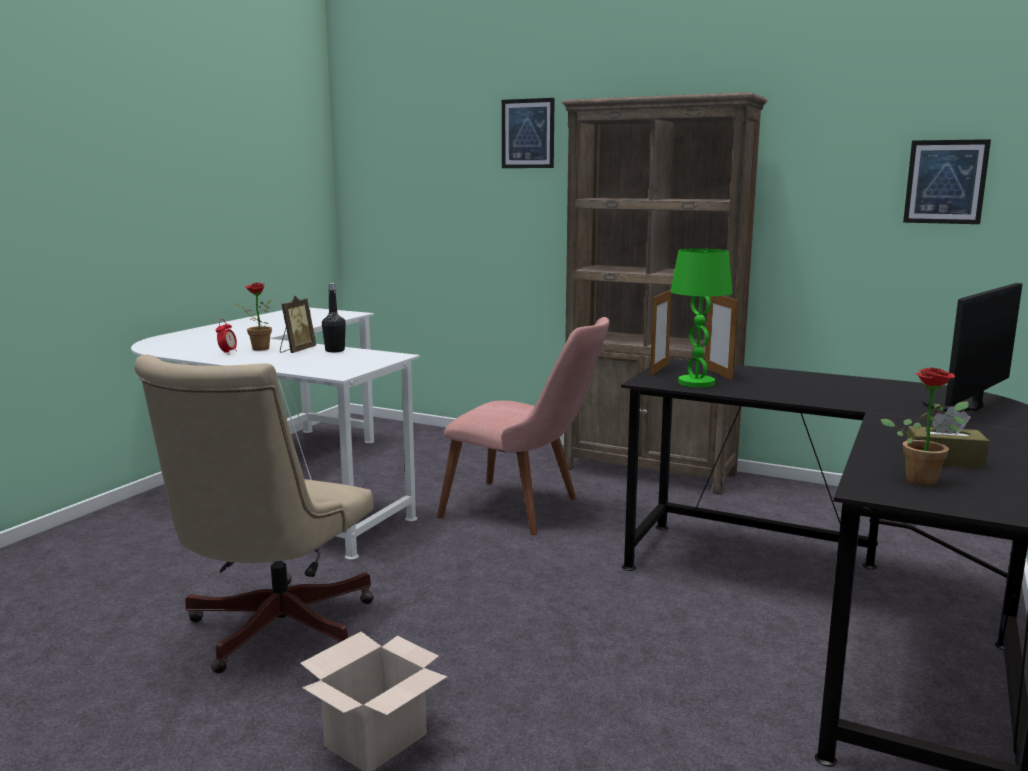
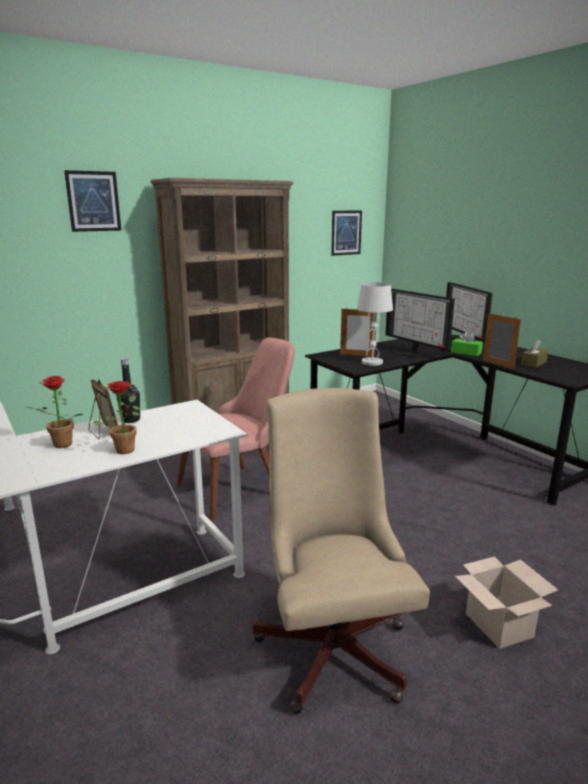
camera: 60 degrees left, 5 degrees up
(227, 353) = (53, 460): alarm clock -> none
(271, 632) = (333, 642): beige office chair -> beige office chair turned 150 degrees counterclockwise
(659, 369) = (333, 361): picture frame -> picture frame (498, 364)
(696, 383) = (372, 362): green table lamp -> white table lamp
(803, 391) = (410, 352): none -> monitor
(894, 416) = (466, 352): none -> green tissue box
(924, 479) = (557, 371): potted plant -> potted plant (125, 448)

